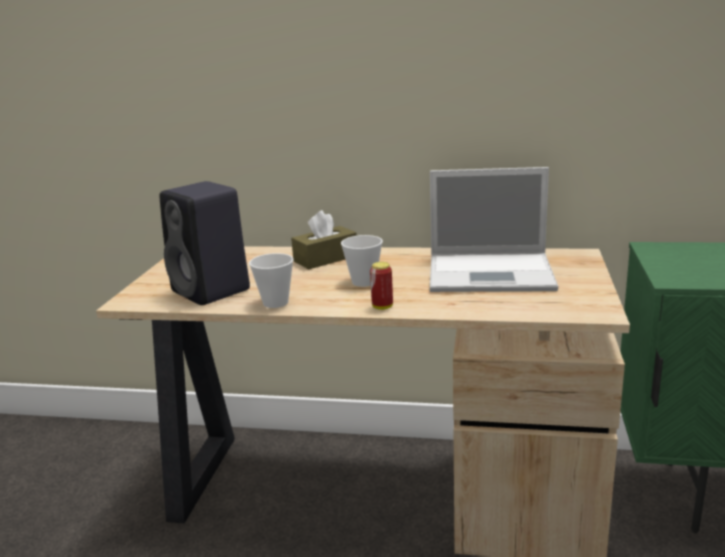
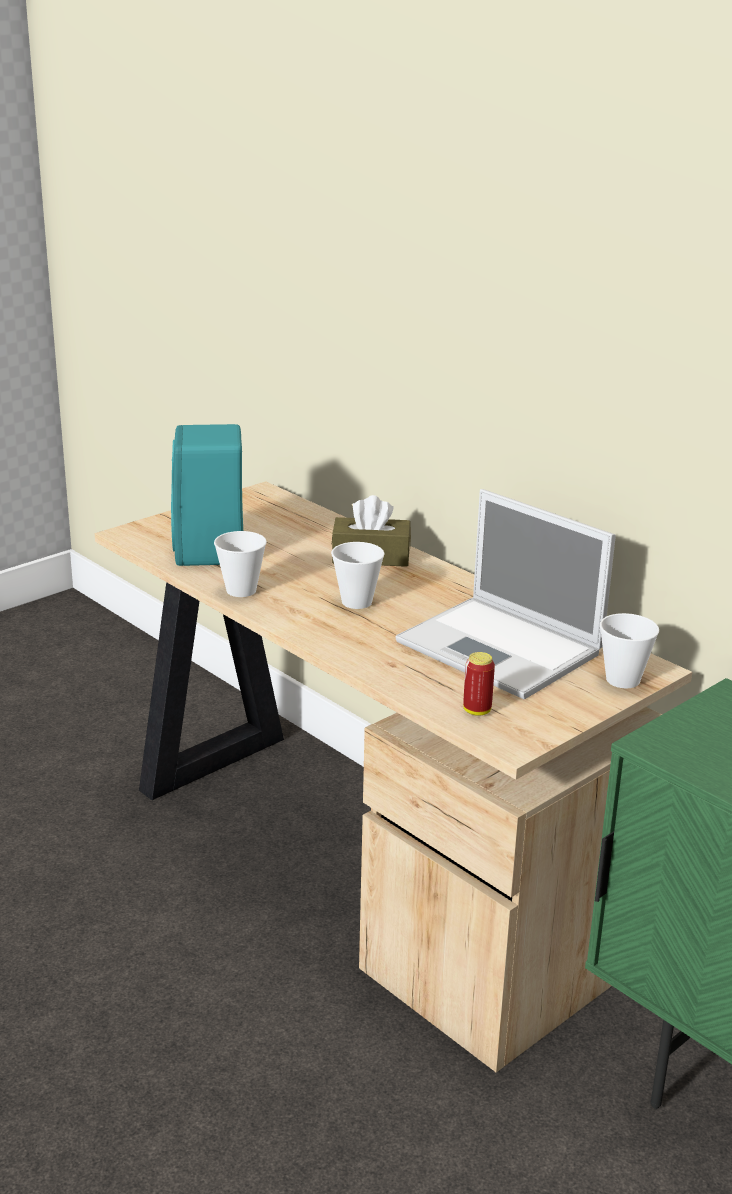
camera: 35 degrees right, 5 degrees up
(213, 291) = (211, 552): black speaker -> turquoise speaker
(382, 307) = (322, 638): can -> can (477, 711)
(580, 263) = (623, 680): none -> cup

